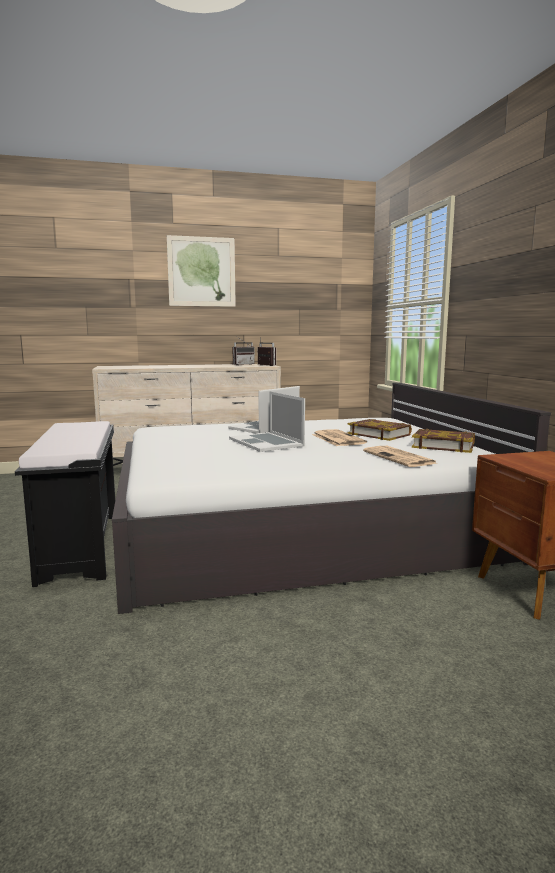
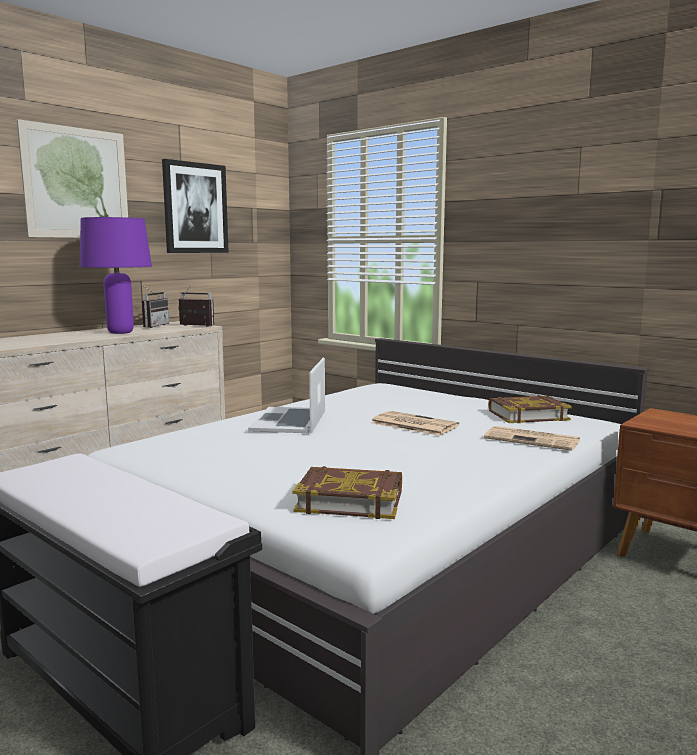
camera: 35 degrees left, 0 degrees up
(212, 366) = (121, 332): none -> purple table lamp
(266, 442) = (352, 445): laptop -> none
(287, 285) = (195, 208): none -> picture
(379, 434) = (435, 410): book -> book (350, 500)

